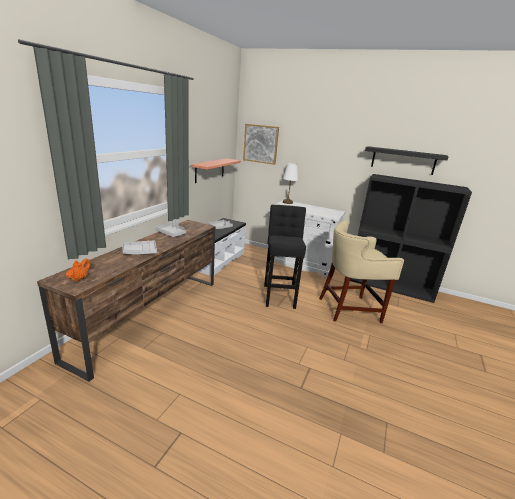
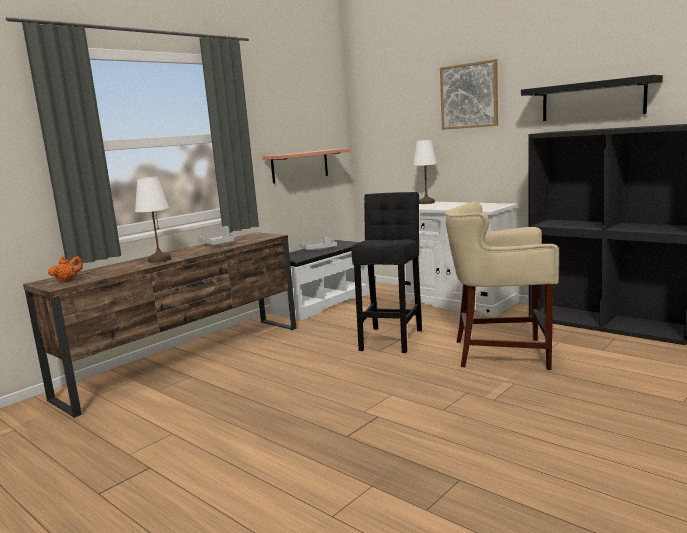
camera: 20 degrees right, 10 degrees down
(140, 252) = (159, 260): grey tray -> white table lamp
(261, 144) = (381, 120): picture -> picture (469, 96)

